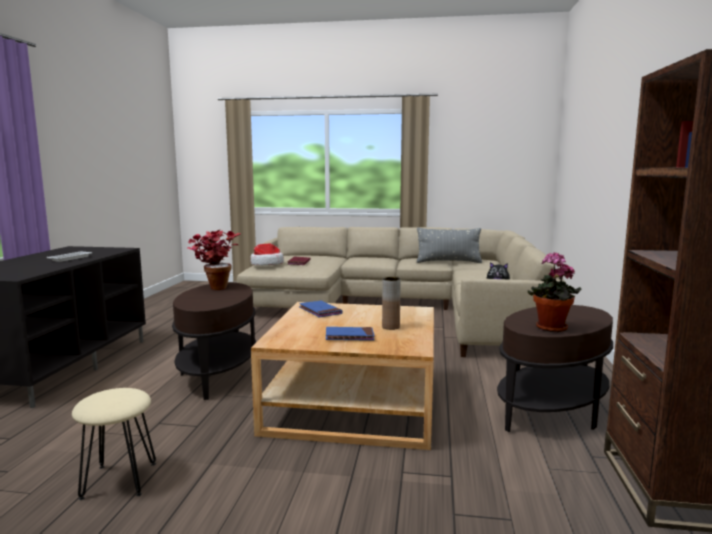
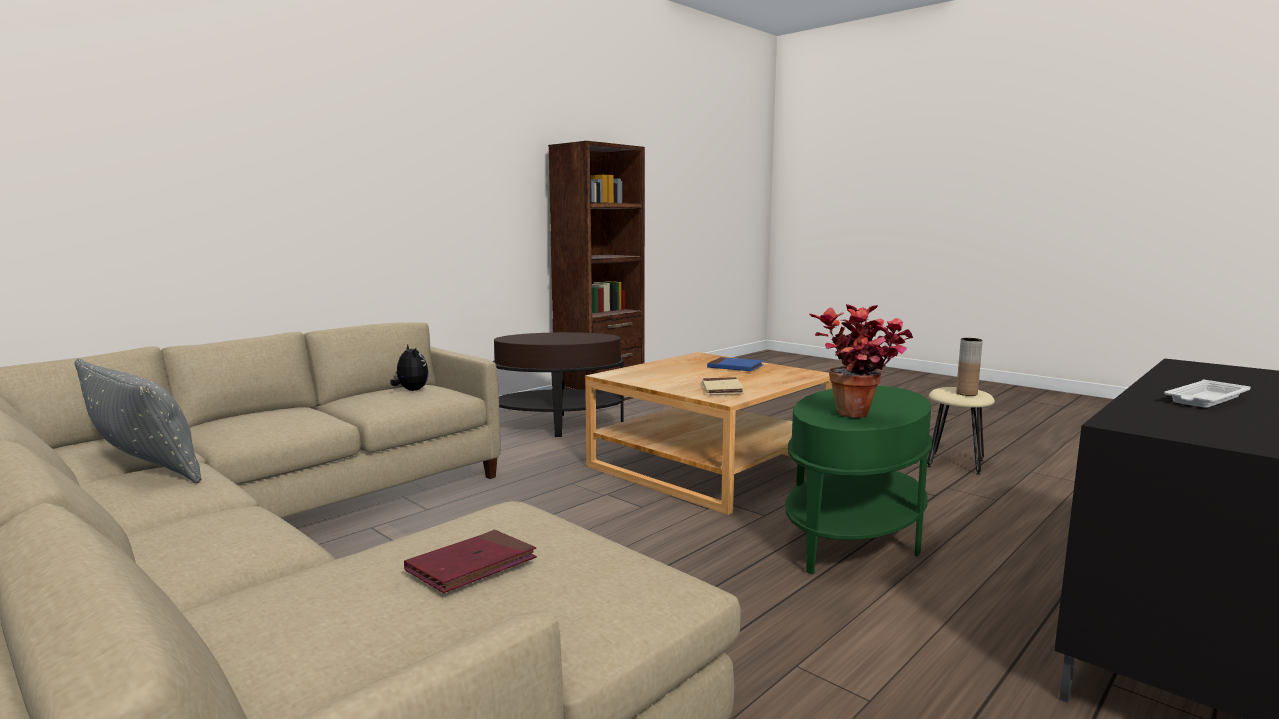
camera: 145 degrees left, 0 degrees up
(219, 374) = (854, 538): brown side table -> green side table
(266, 264) = (589, 596): hat -> none
(320, 311) = (722, 389): blue book -> beige book
(390, 327) = (682, 367): brown vase -> brown vase (966, 393)
(550, 329) = (592, 335): potted plant -> none

